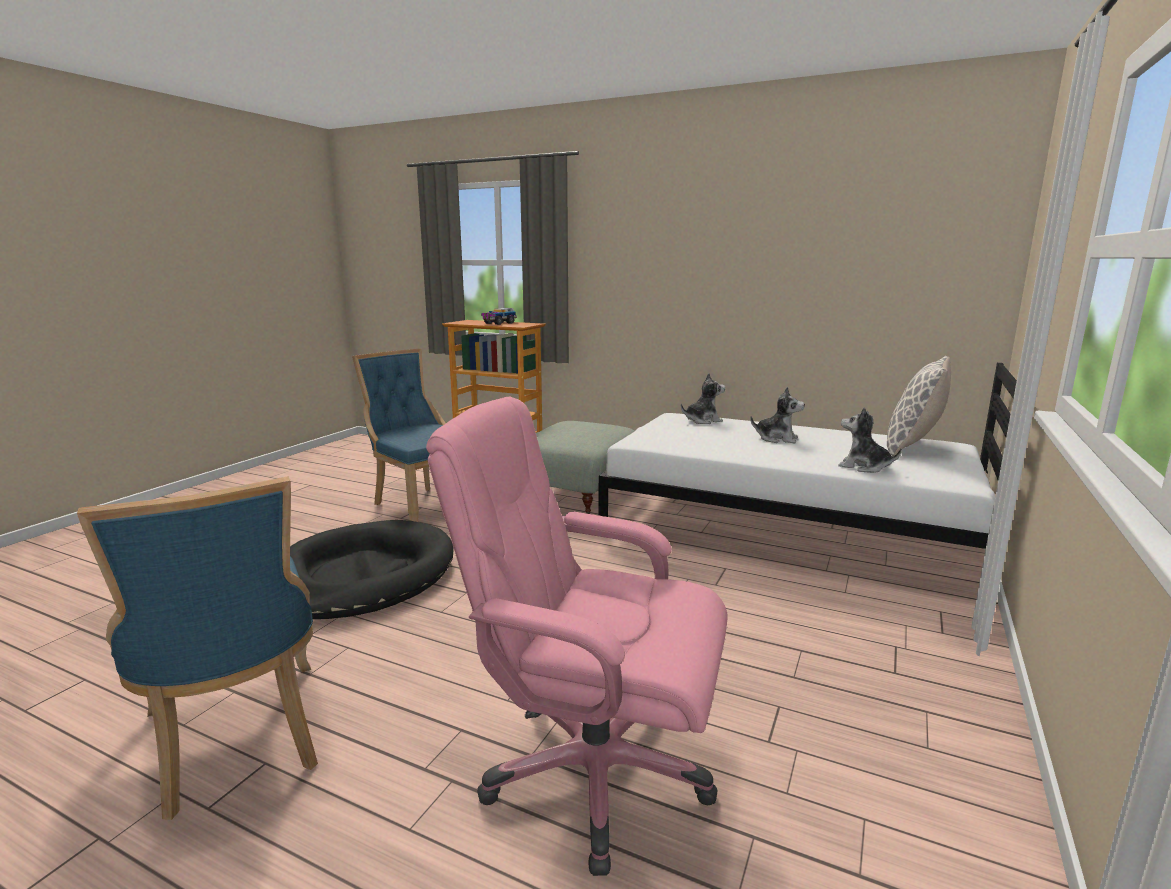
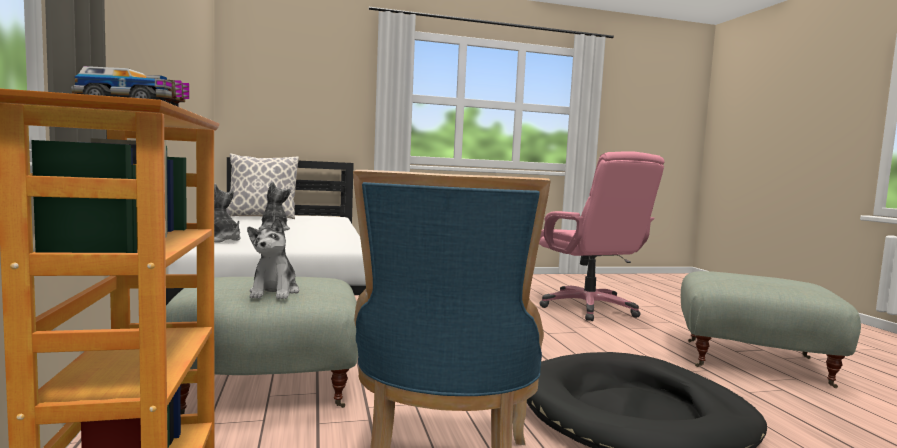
camera: 130 degrees left, 10 degrees down
(238, 740) = (754, 361): blue chair -> grey ottoman
(863, 467) = (329, 221): plush toy -> plush toy (274, 292)

